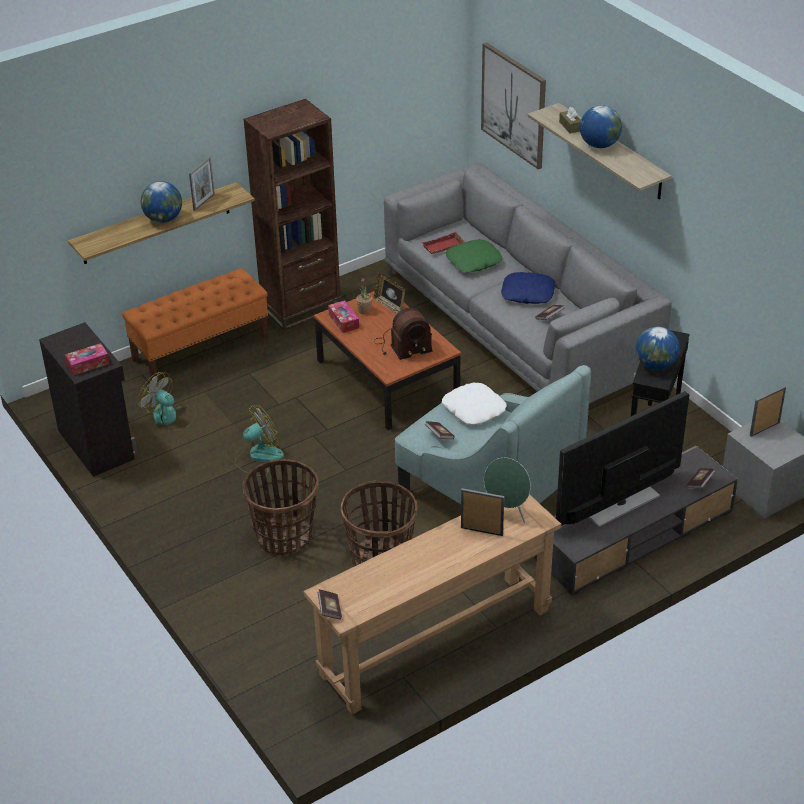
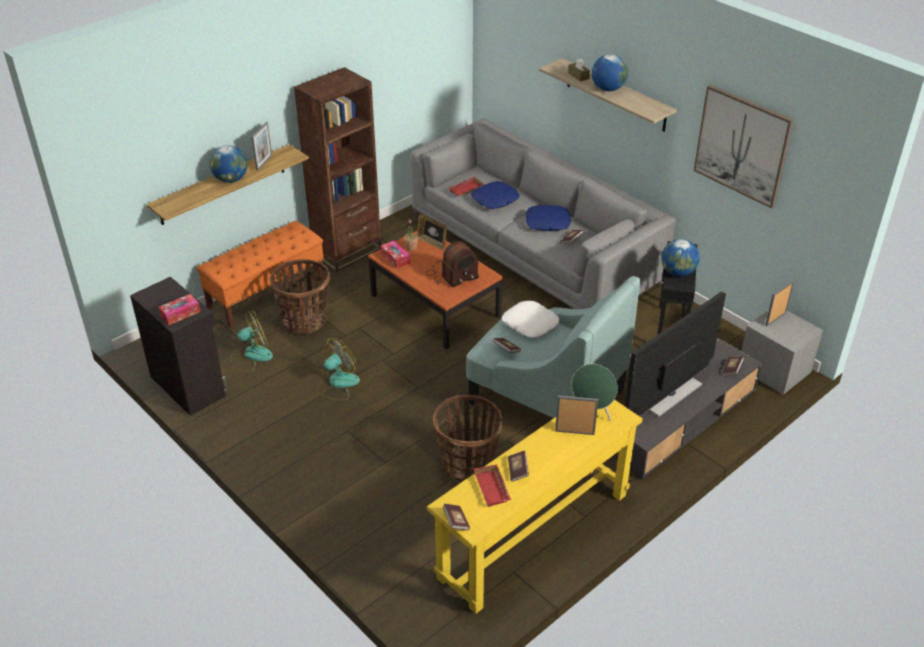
camera: 10 degrees left, 0 degrees up
(170, 417) = (251, 356): fan -> fan turned 135 degrees clockwise
(285, 537) = (377, 453): basket -> basket (304, 321)
(378, 580) = (493, 488): none -> red tray
(409, 564) = (517, 470): none -> book
(435, 641) = (534, 535): brown console table -> yellow console table
(474, 261) = (495, 200): green pillow -> blue pillow
(514, 105) = (517, 65): picture -> picture (742, 145)

